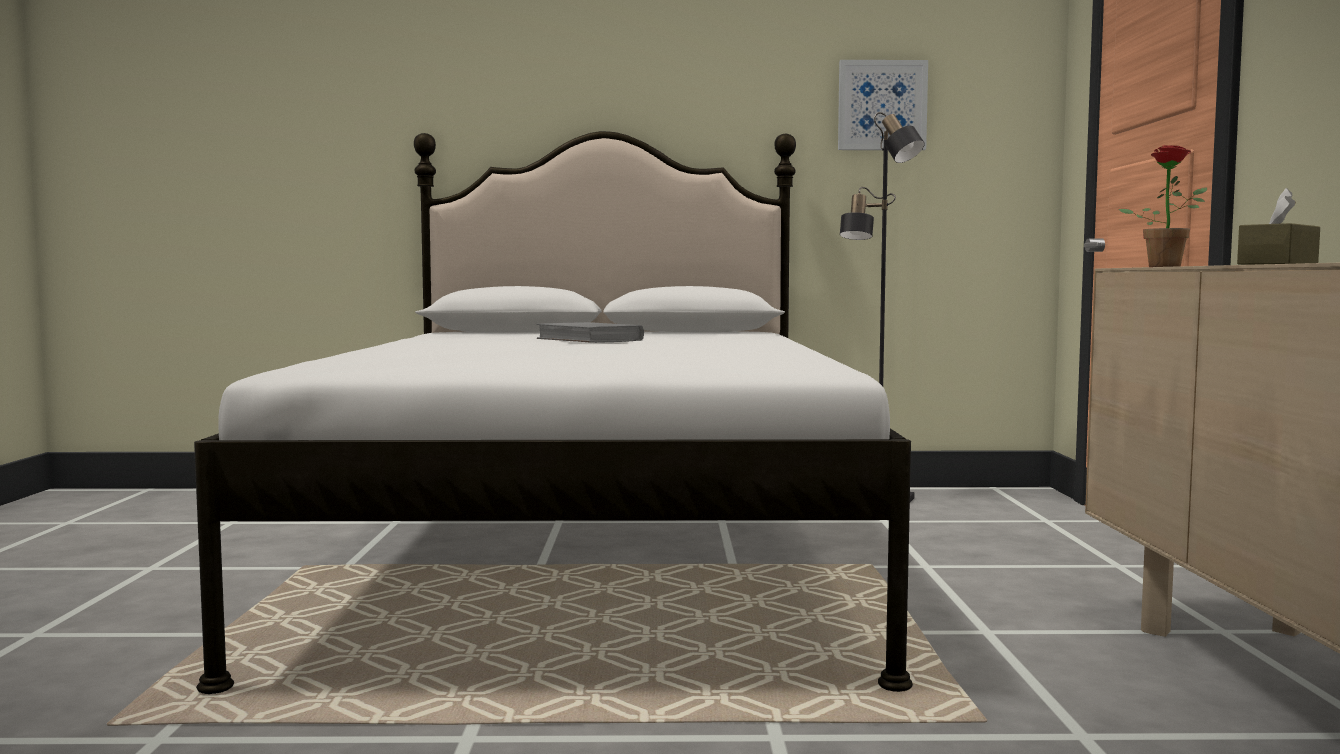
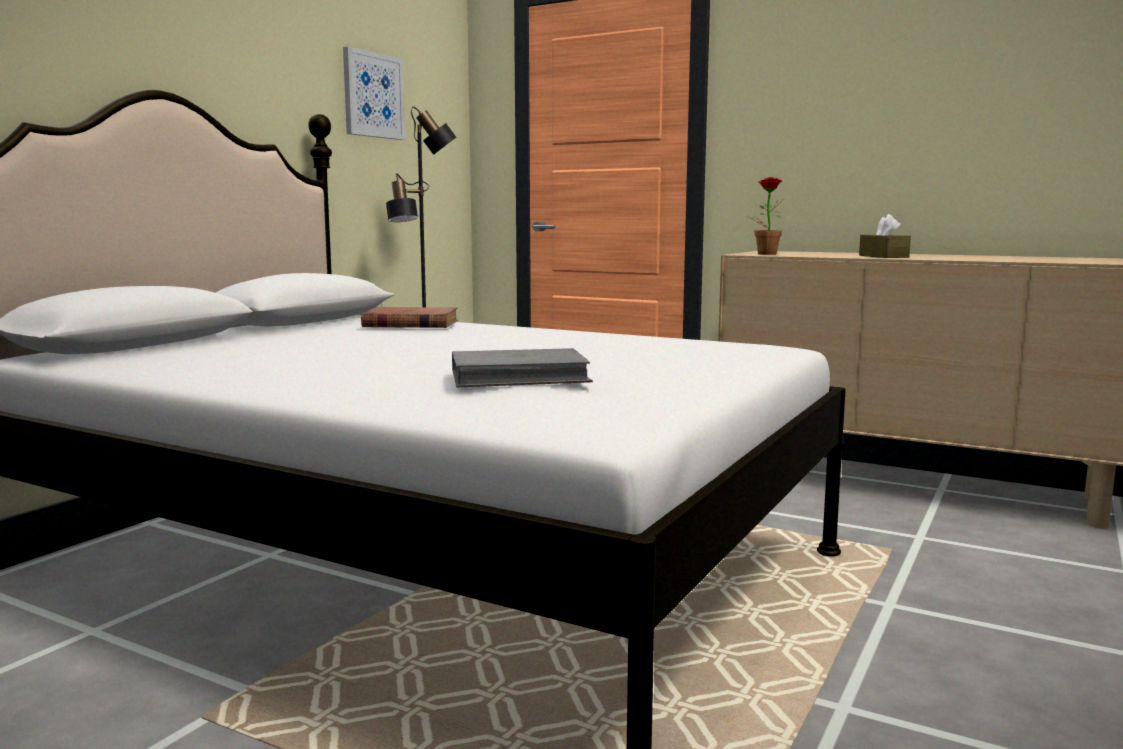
camera: 60 degrees left, 5 degrees up
(589, 339) = (387, 345): grey book -> grey book (519, 377)
(722, 335) = (410, 324): none -> brown book

